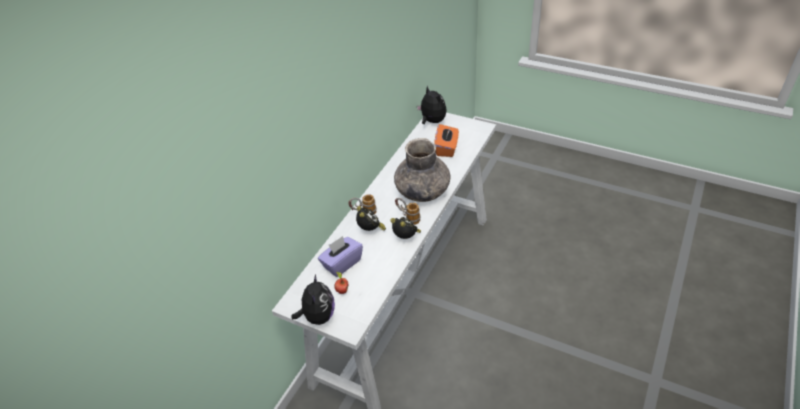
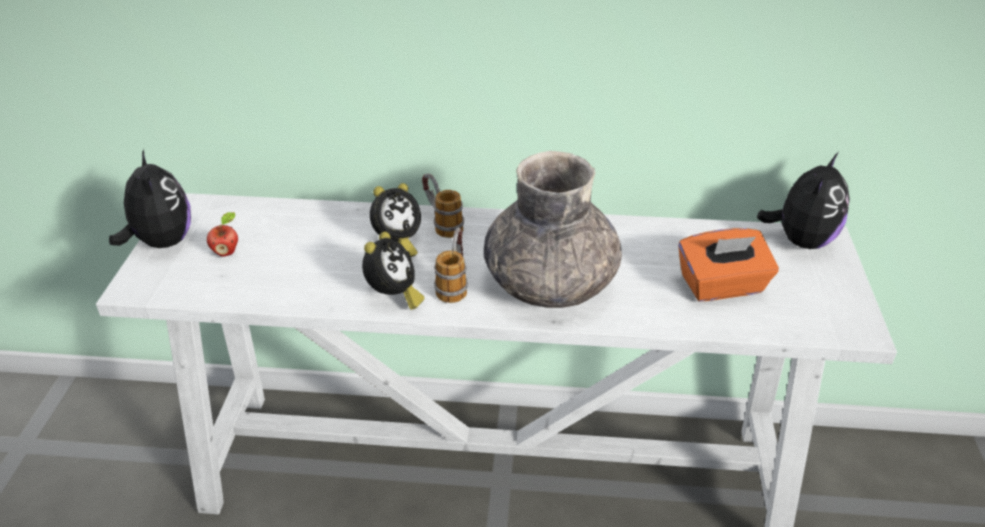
camera: 65 degrees right, 5 degrees down
(318, 316) = (162, 242): plush toy -> plush toy turned 90 degrees counterclockwise
(342, 263) = (296, 233): purple tissue box -> none

